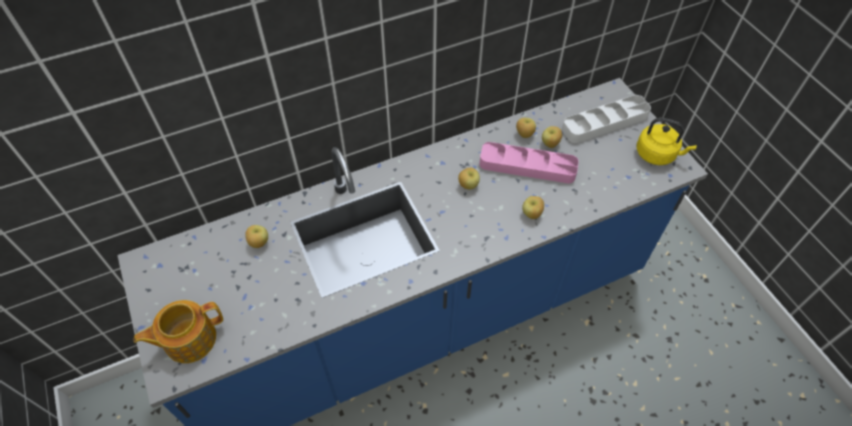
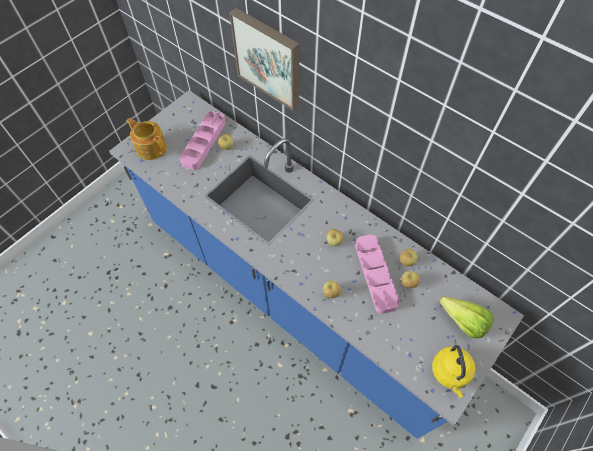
camera: 65 degrees right, 5 degrees up
(231, 267) = (204, 142): none -> pink tray
(253, 77) = (269, 58): none -> picture
(605, 122) = (459, 318): white tray -> lettuce

